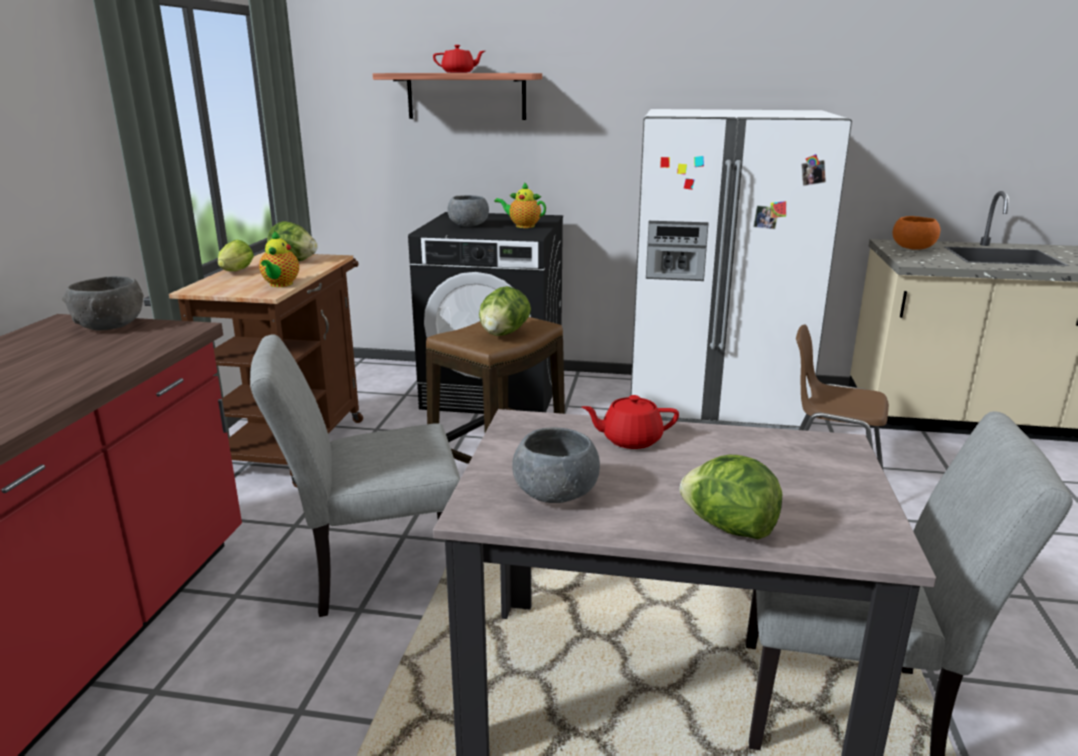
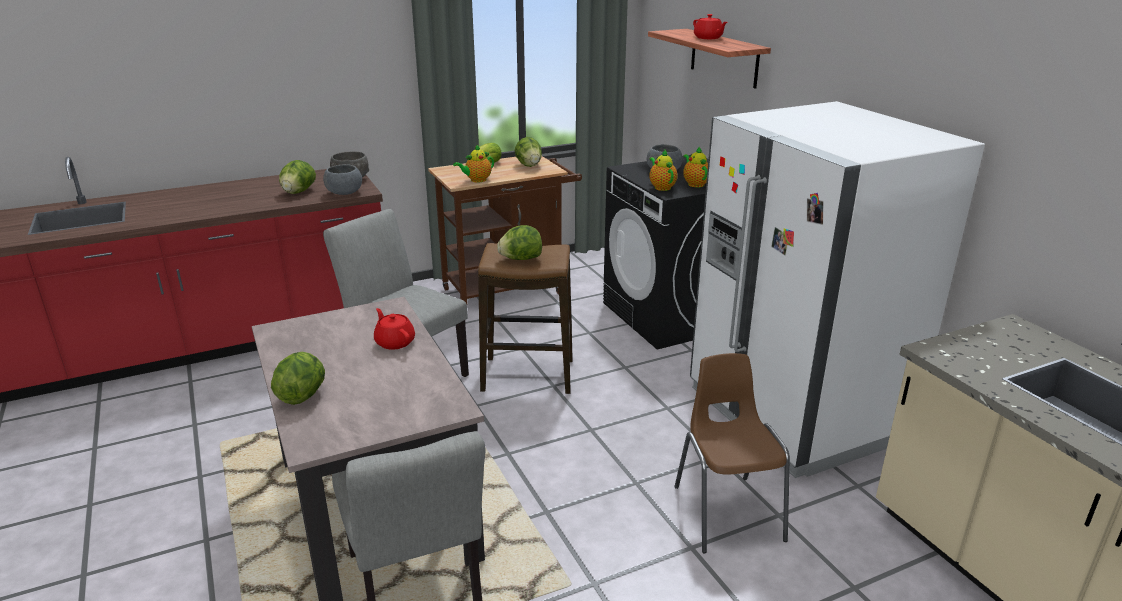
camera: 55 degrees right, 5 degrees up
(70, 362) = (298, 192): none -> lettuce
(508, 233) = (661, 187): none -> teapot
(556, 494) = (307, 342): grey bowl -> grey bowl (344, 193)
(912, 248) = (1011, 341): orange bowl -> none

